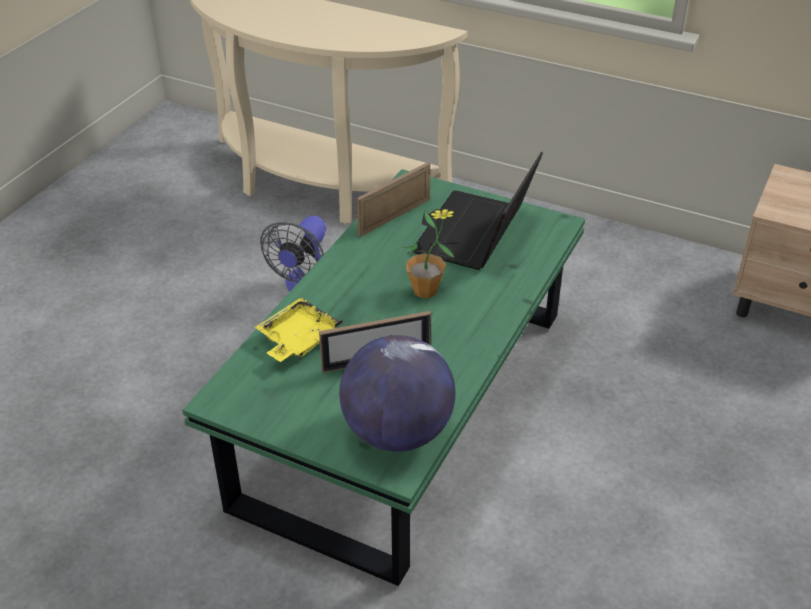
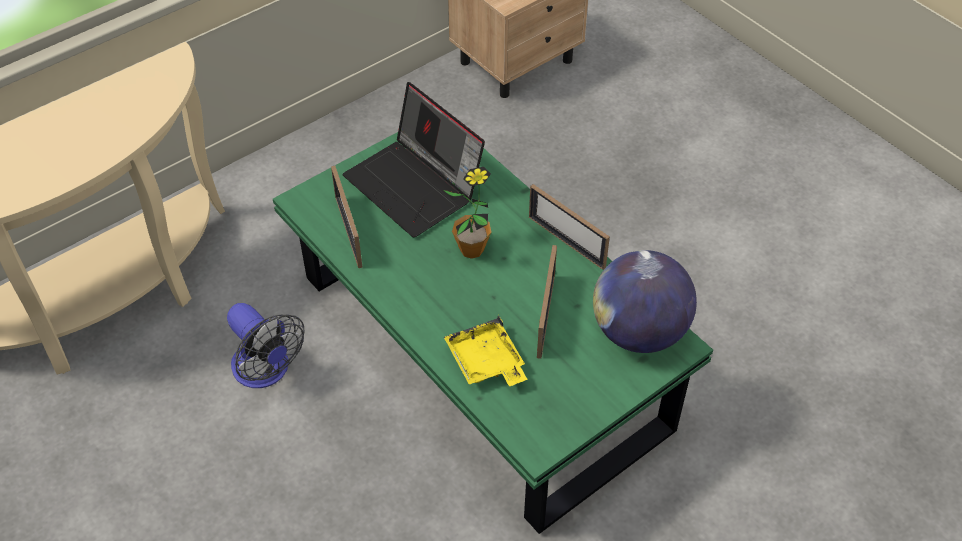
camera: 65 degrees left, 10 degrees up
(481, 347) = (566, 242): none -> picture frame

